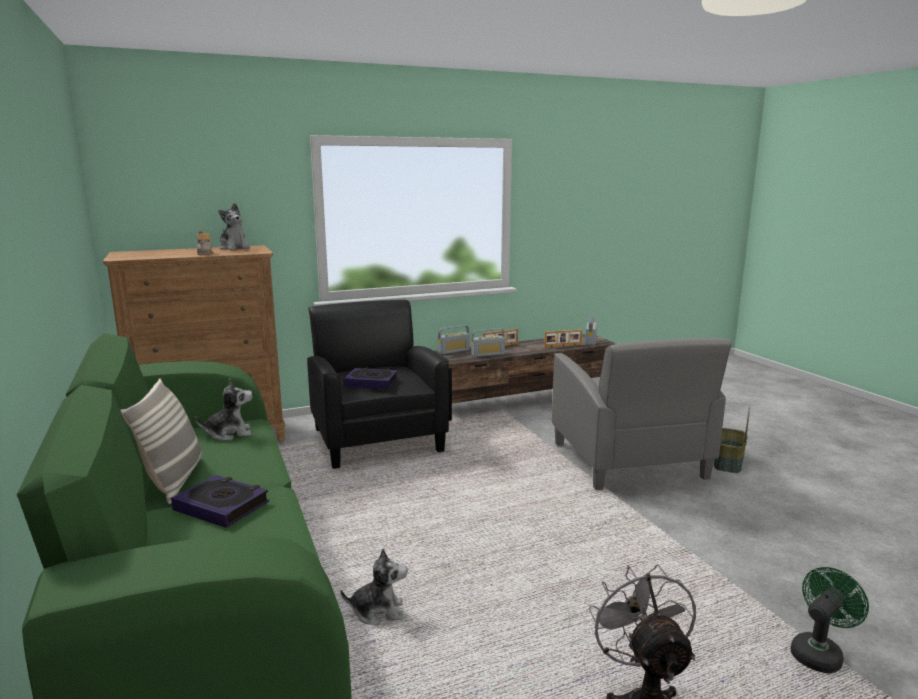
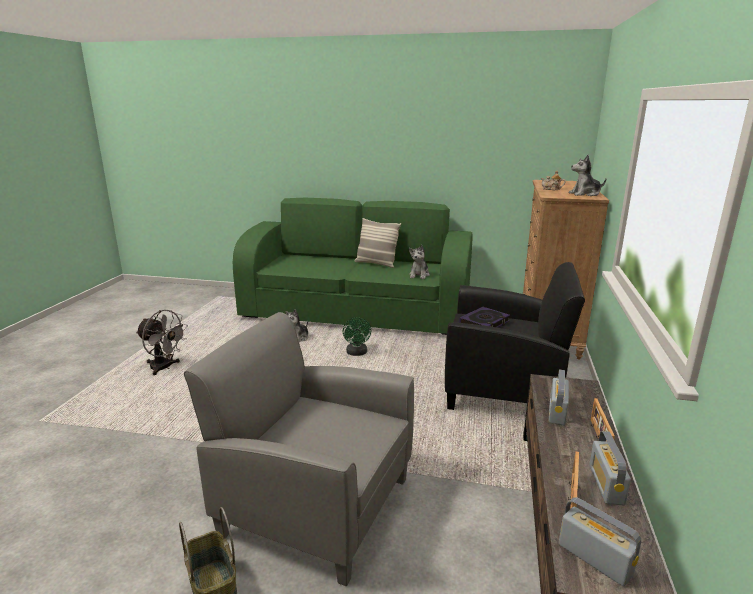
camera: 125 degrees right, 5 degrees up
(221, 506) = (339, 267): book -> none
(453, 351) = (588, 395): radio -> radio (606, 484)
(819, 653) = (85, 423): green fan -> green fan (357, 353)

